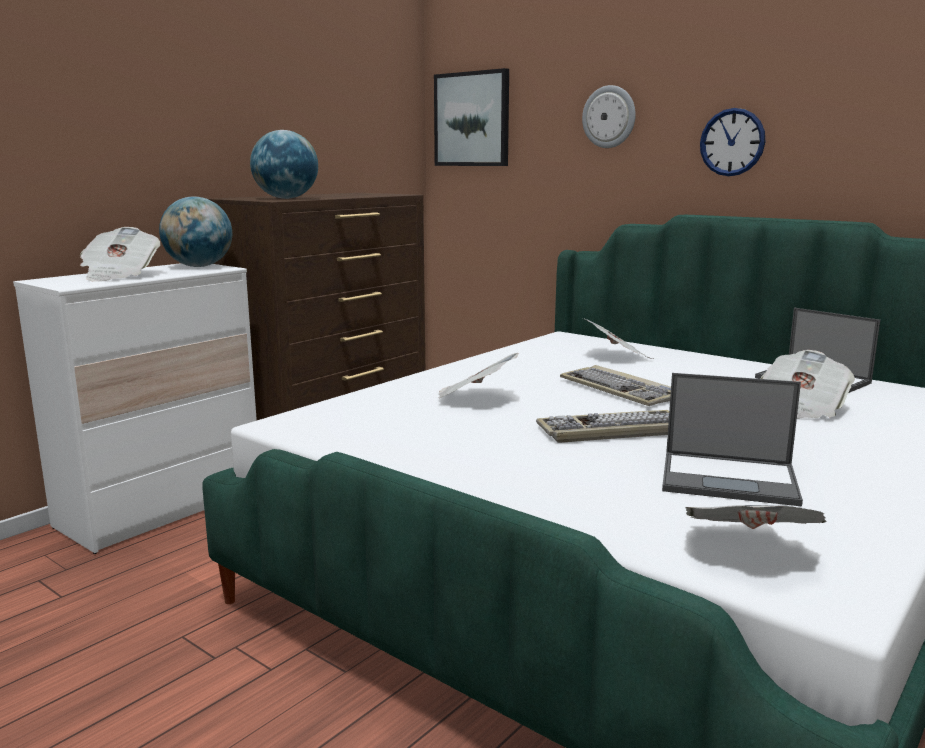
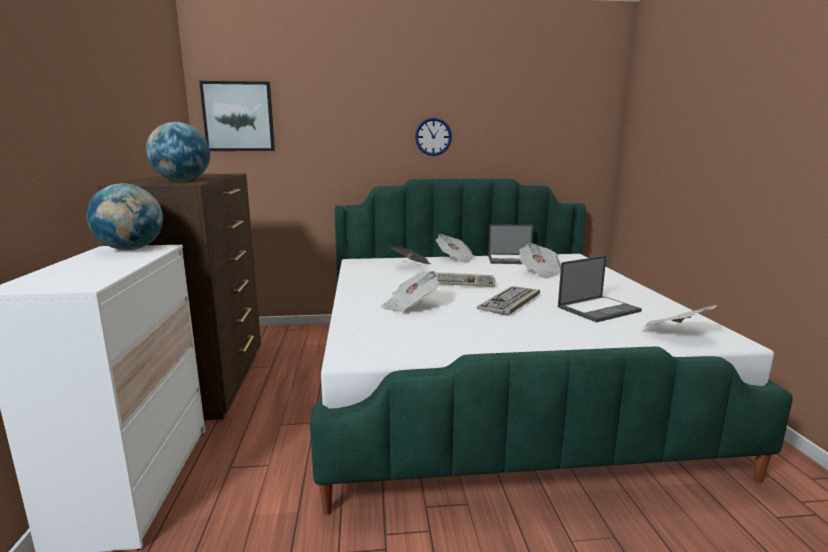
camera: 45 degrees left, 0 degrees up
(119, 276) = (90, 268): newspaper -> newspaper (455, 259)
(609, 117) = (353, 119): wall clock -> none

